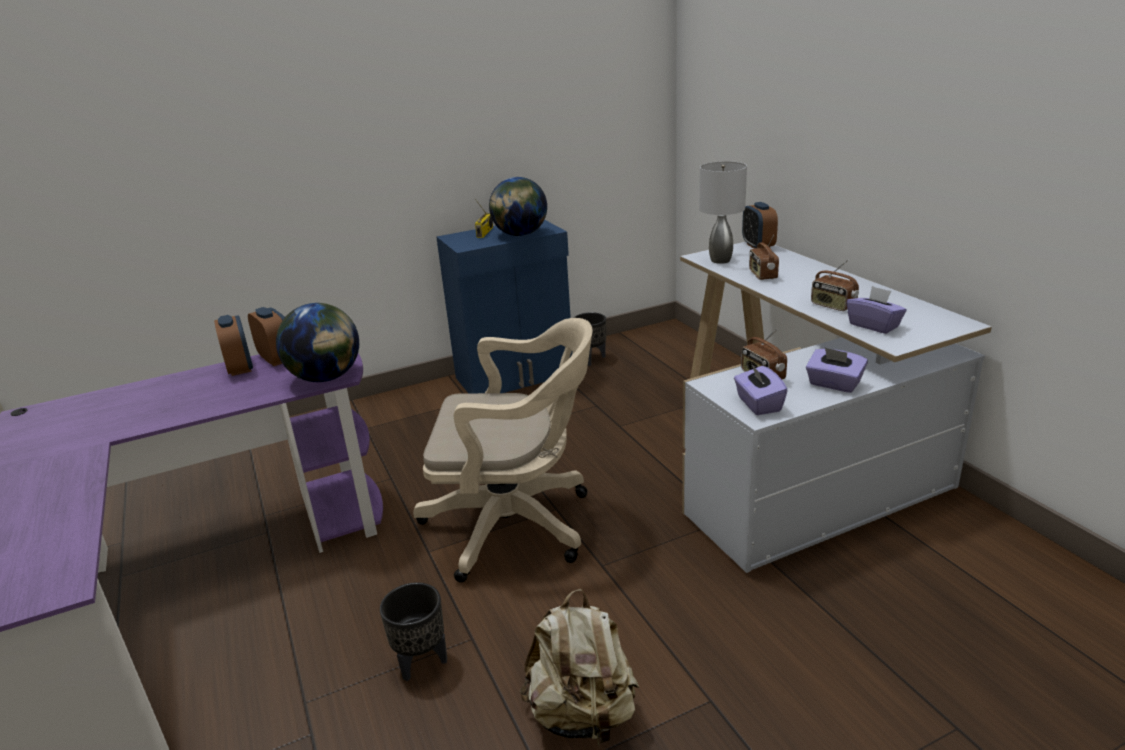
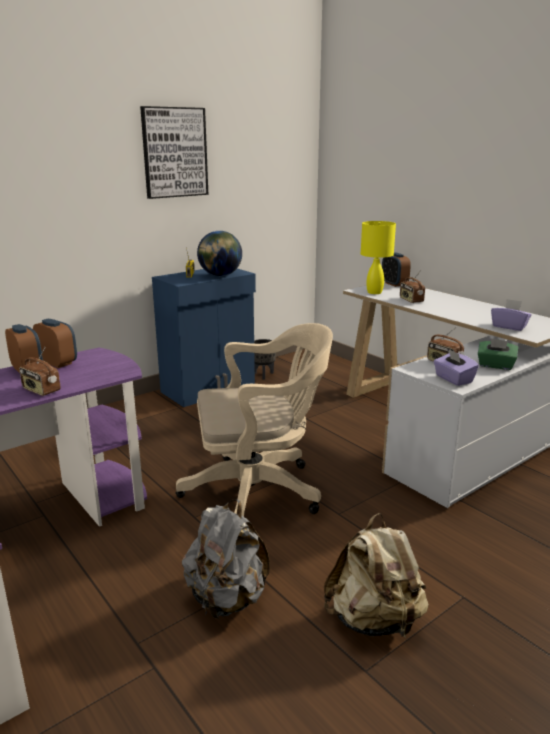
camera: 15 degrees left, 5 degrees down
(326, 378) = (112, 374): globe -> none
(422, 662) = (227, 599): black planter -> grey backpack
(461, 75) = (174, 152): none -> picture
(720, 260) = (374, 292): grey table lamp -> yellow table lamp
(832, 306) = (473, 316): radio -> radio (41, 390)
(834, 384) = (495, 365): purple tissue box -> green tissue box

